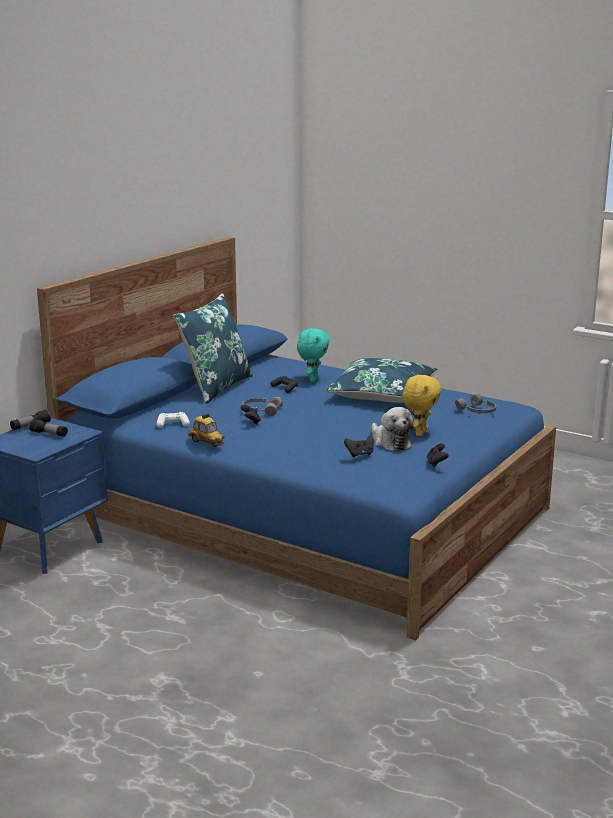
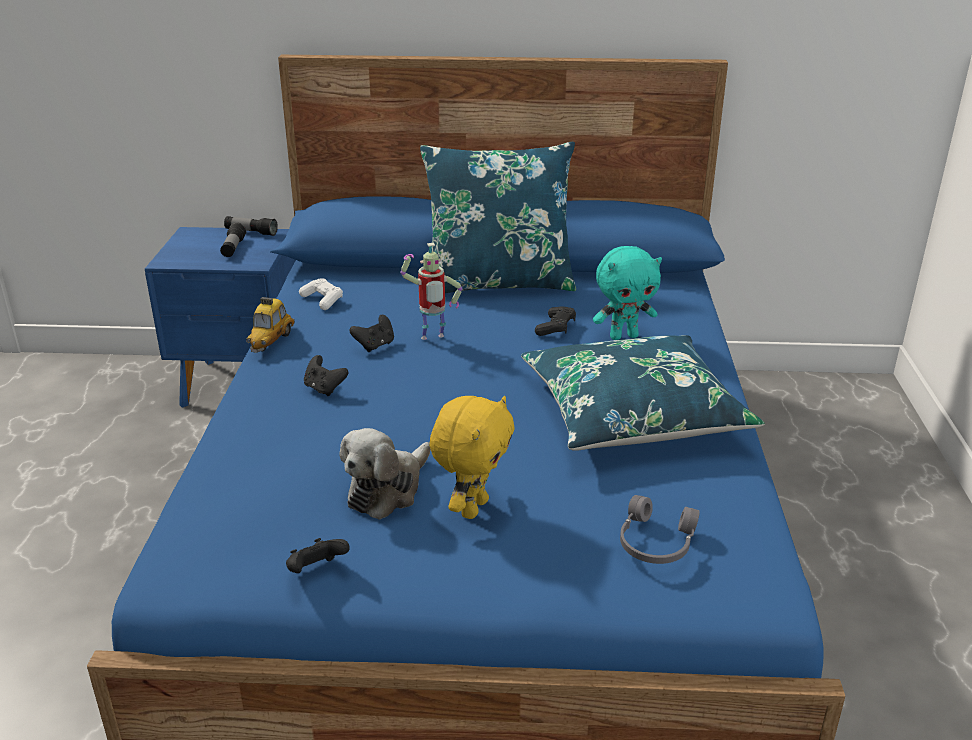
camera: 60 degrees right, 10 degrees up
(261, 410) = (432, 339): grey headphones -> toy robot
(360, 455) = (280, 474): black game controller -> black game controller (324, 389)
(420, 433) = (472, 507): yellow plush toy -> yellow plush toy turned 60 degrees counterclockwise

